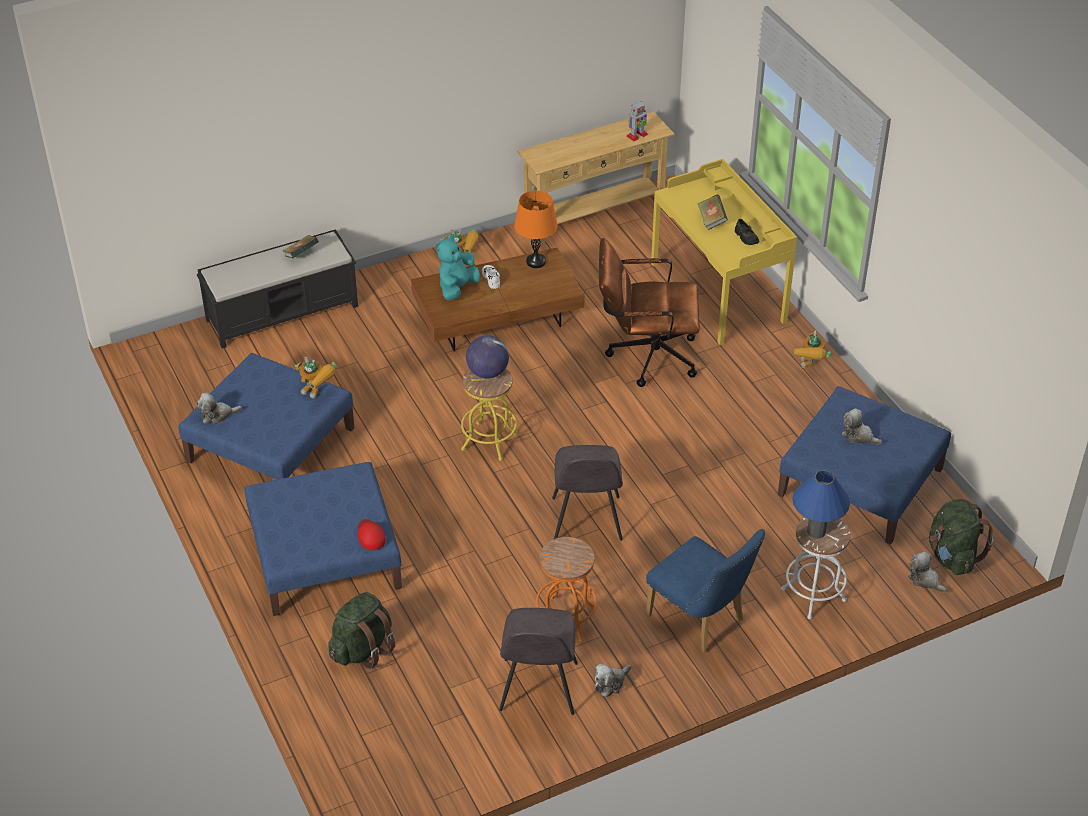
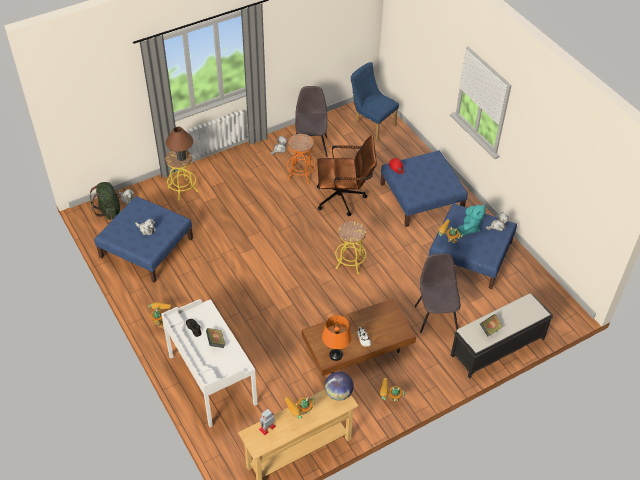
camera: 175 degrees right, 5 degrees up
(362, 649) = (391, 158): green backpack -> none
(457, 288) = (384, 330): turquoise plush toy -> turquoise plush toy (469, 228)
(487, 372) = (352, 235): globe -> globe (338, 393)
(586, 521) = (293, 220): grey chair -> grey chair (435, 317)
(594, 143) = (300, 416): none -> toy robot
(645, 356) = (262, 325): brown office chair -> brown office chair (344, 198)
(701, 621) = (238, 176): blue chair -> blue chair (371, 124)
(718, 292) = (211, 380): yellow desk -> white desk
(813, 594) = (182, 189): white stool -> yellow stool
(816, 531) = (181, 157): blue table lamp -> brown table lamp

